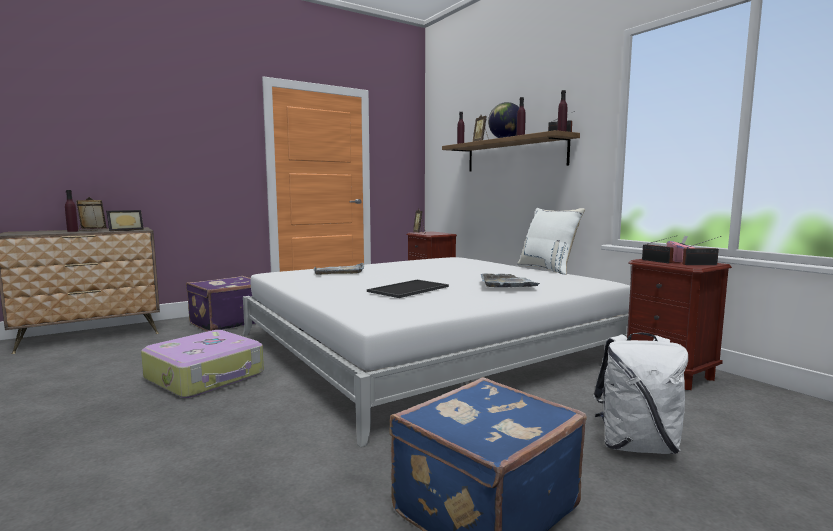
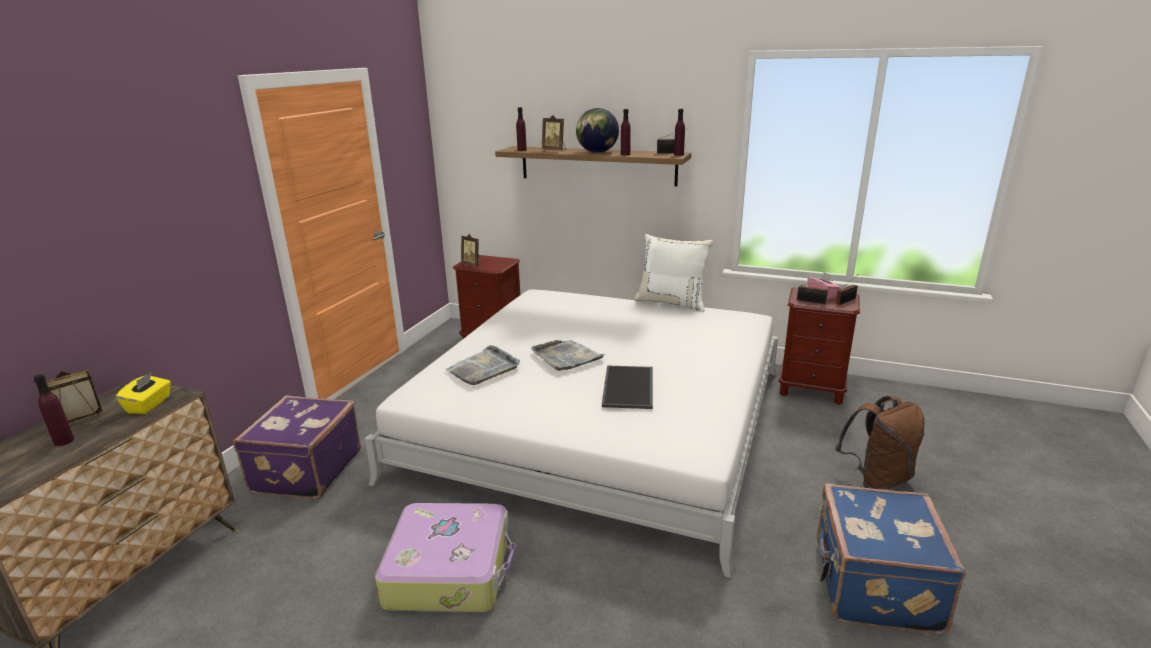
camera: 35 degrees left, 15 degrees up
(125, 230) = (149, 405): picture frame -> yellow tissue box
(507, 283) = (693, 347): grey tray -> grey tray (566, 357)
(636, 445) = (876, 479): white backpack -> brown backpack

